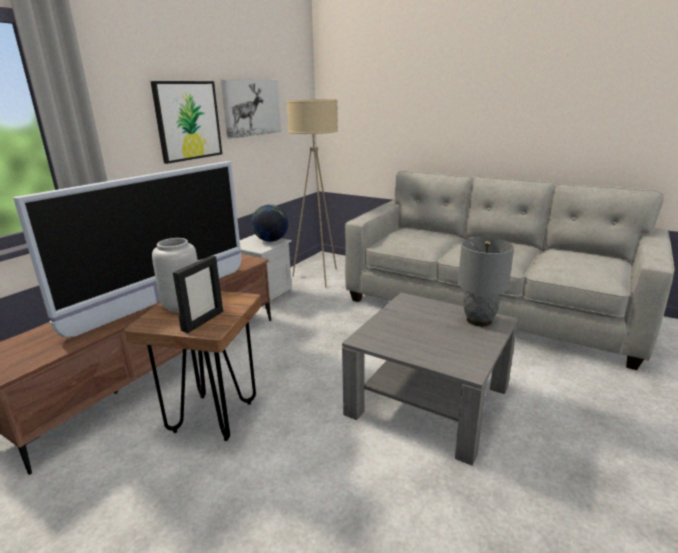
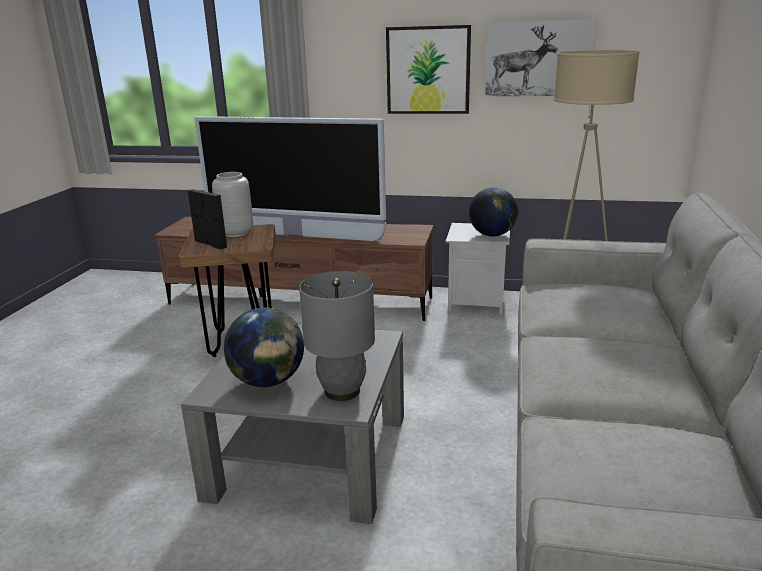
camera: 70 degrees right, 0 degrees up
(203, 321) = (210, 244): picture frame -> picture frame turned 150 degrees counterclockwise
(457, 344) = (268, 382): none -> globe

